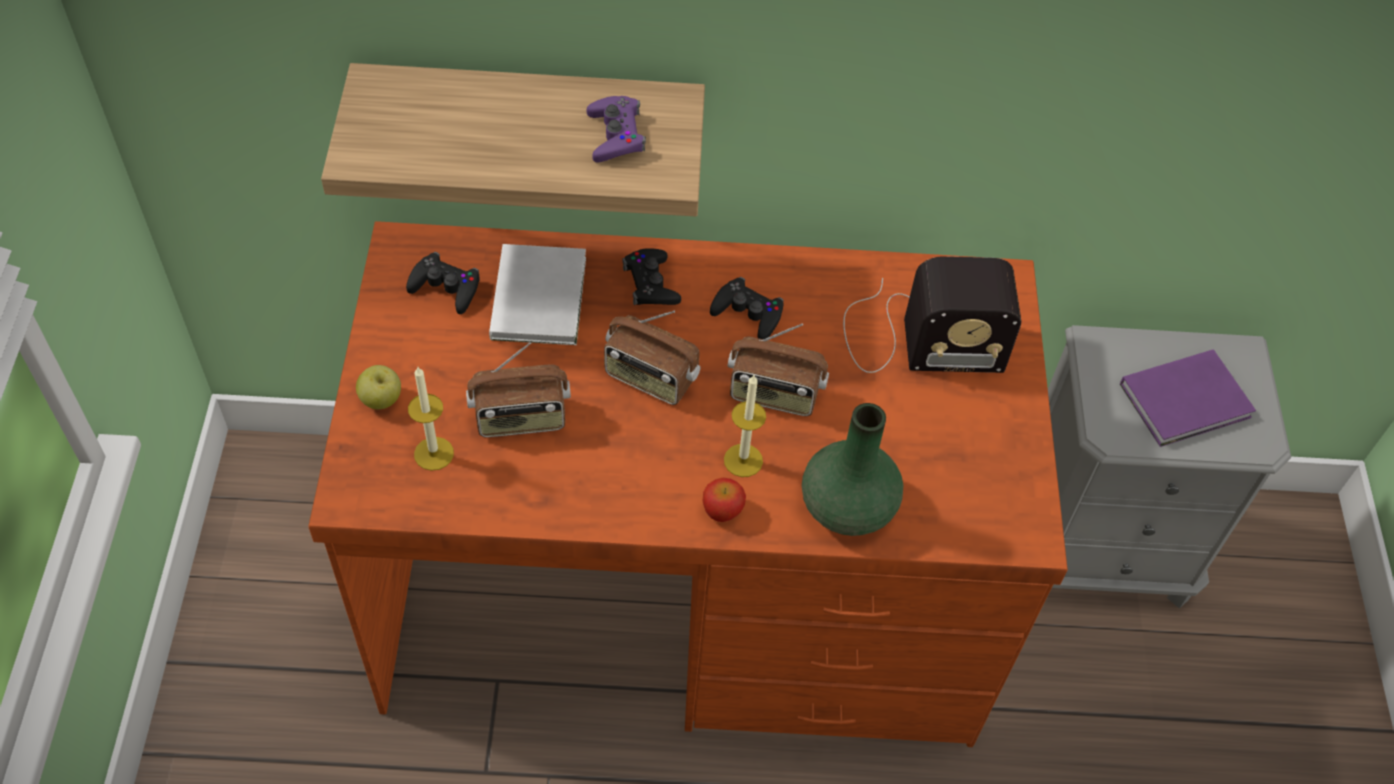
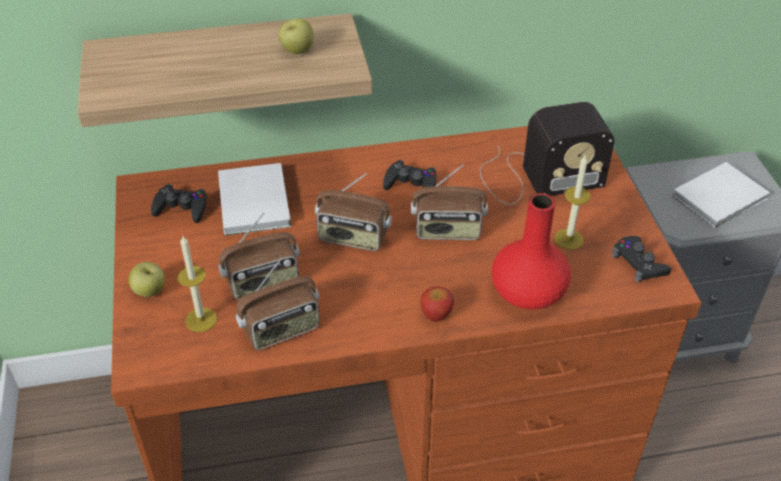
camera: 10 degrees left, 10 degrees down
(527, 489) = (281, 330): none -> radio
(616, 135) = (297, 51): purple game controller -> apple
(650, 284) = (334, 178): black game controller -> black game controller (638, 263)
(743, 460) = (440, 277): candle -> candle (569, 239)
(846, 507) = (527, 293): green vase -> red vase
(1188, 401) = (722, 197): purple book -> white book

